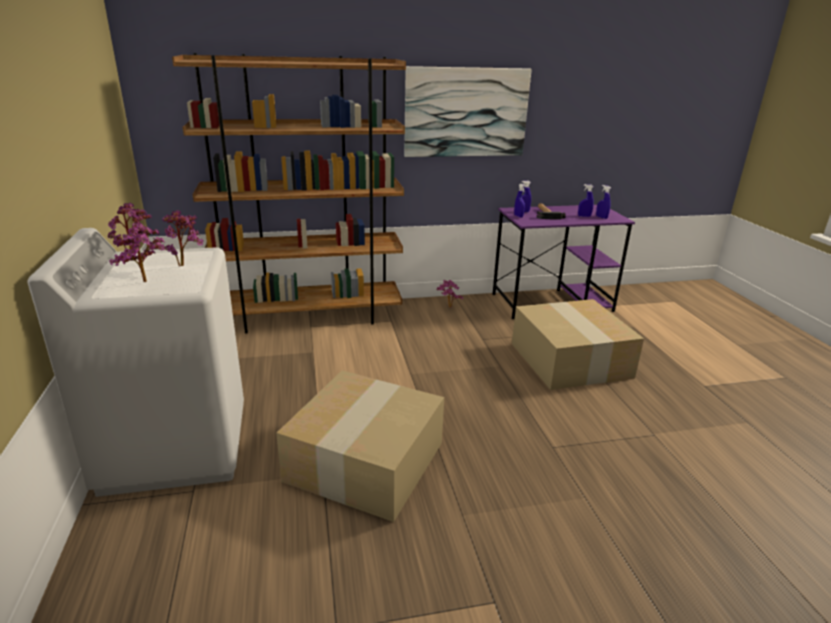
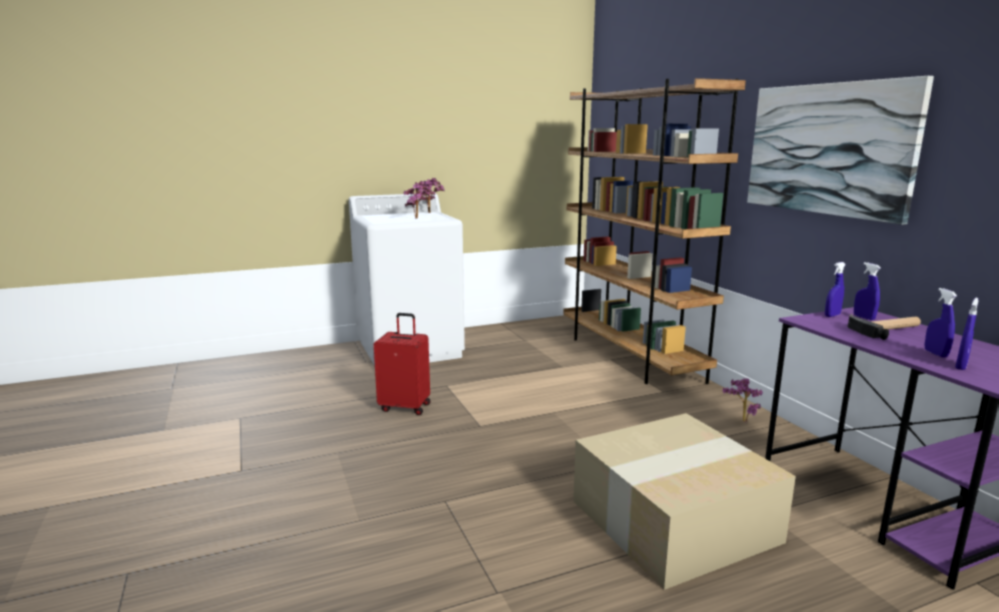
camera: 80 degrees right, 10 degrees down
(147, 283) = (386, 218): potted plant -> none
(364, 459) = (405, 407): cardboard box -> red suitcase

